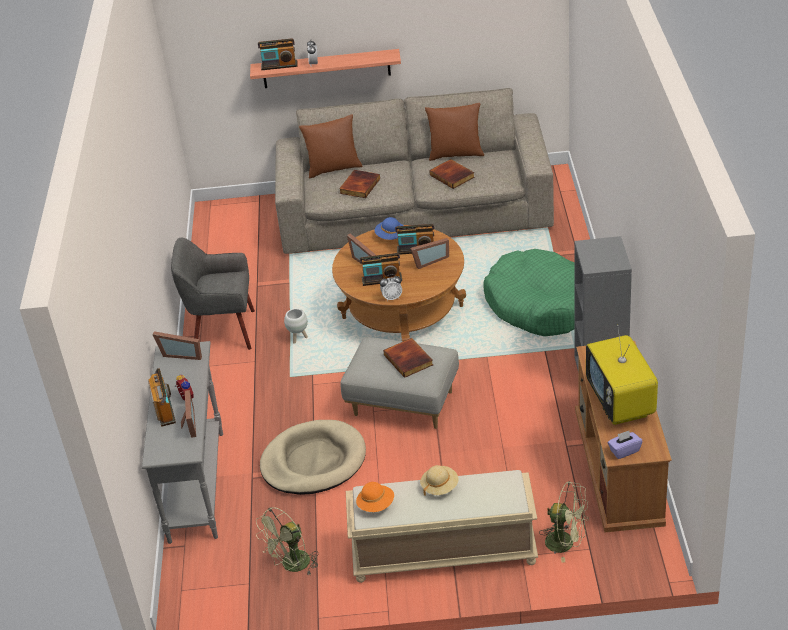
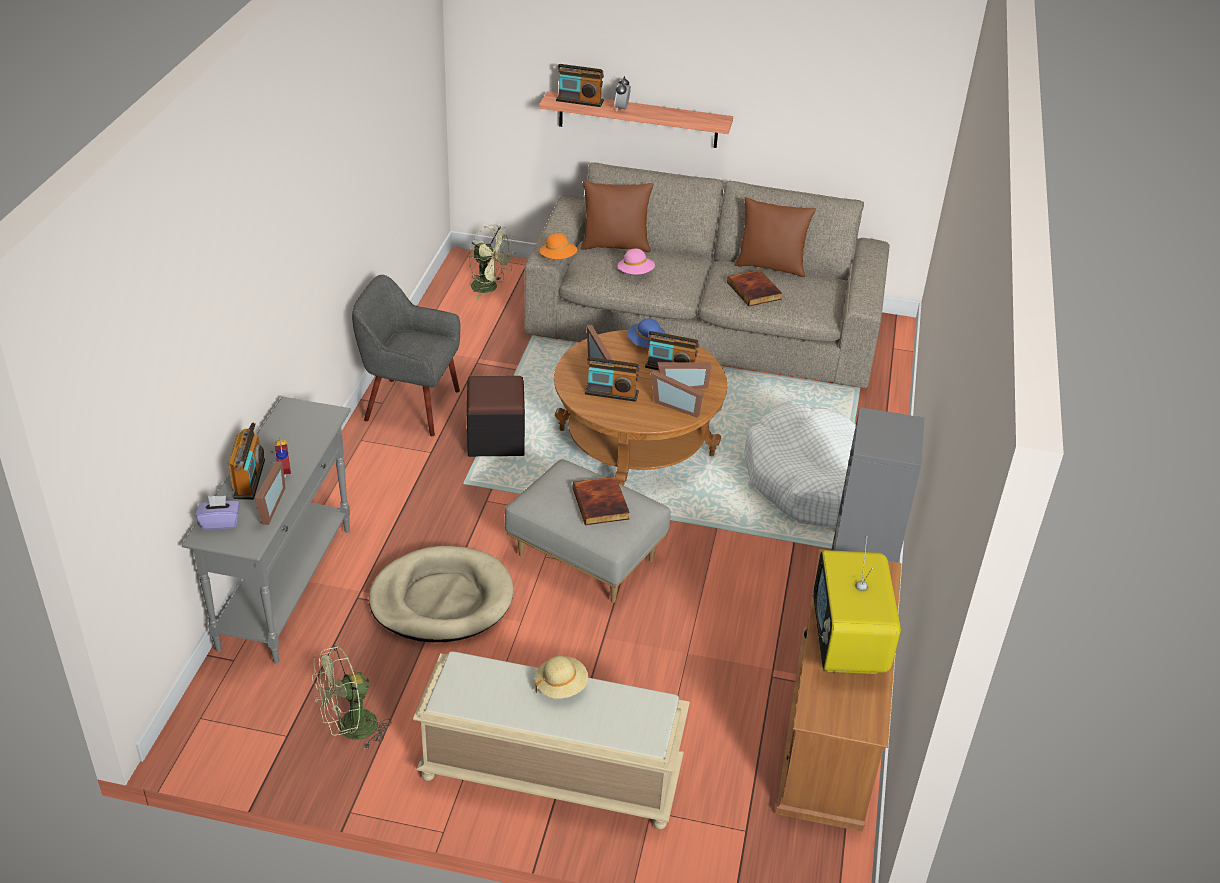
camera: 10 degrees right, 0 degrees up
(181, 353) = (308, 414): picture frame -> picture frame (677, 405)
(298, 338) = (496, 439): white planter -> black ottoman
(359, 186) = (635, 273): book -> pink hat
(376, 505) = (467, 685): orange hat -> orange hat (558, 258)
(392, 297) = (613, 419): alarm clock -> none
(539, 304) = (810, 480): green dog bed -> white dog bed
(566, 543) = (718, 812): green fan -> green fan (489, 288)
(624, 451) = (826, 713): purple tissue box -> purple tissue box (220, 522)

